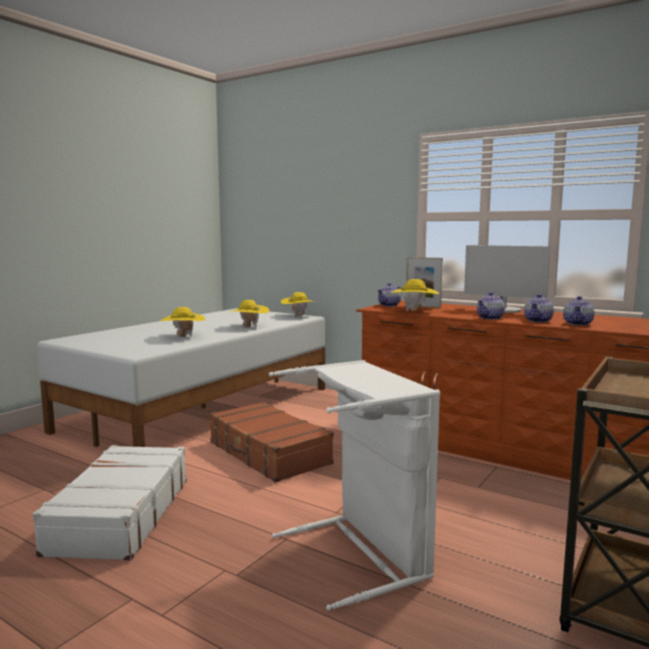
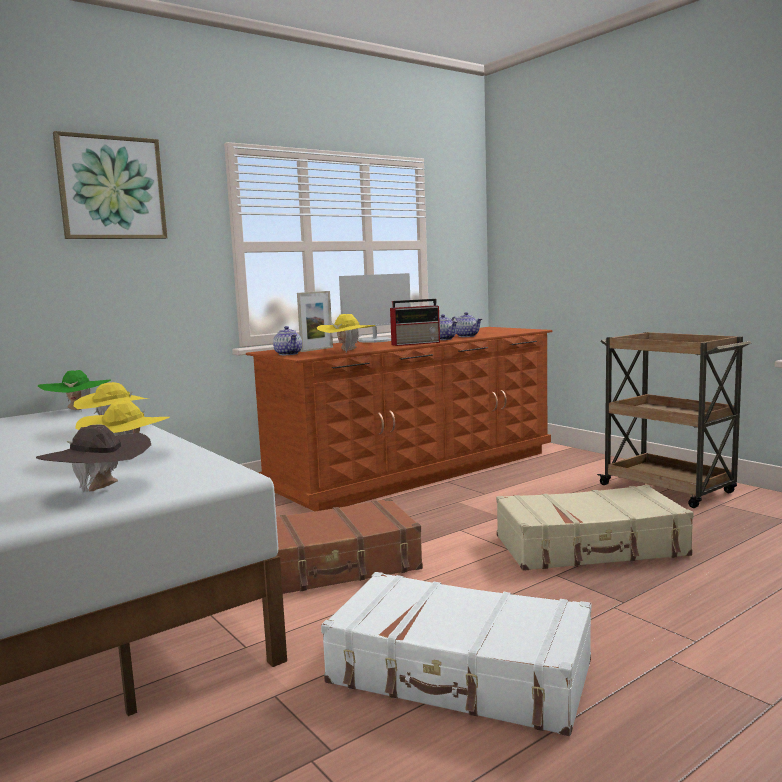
camera: 70 degrees left, 0 degrees up
(117, 343) = (100, 491): none -> brown hat
(299, 316) = (78, 410): yellow hat -> green hat
(342, 178) = (111, 188): none -> picture
(363, 553) = (590, 547): white laundry basket -> beige suitcase
(490, 318) = (416, 343): teapot -> radio

